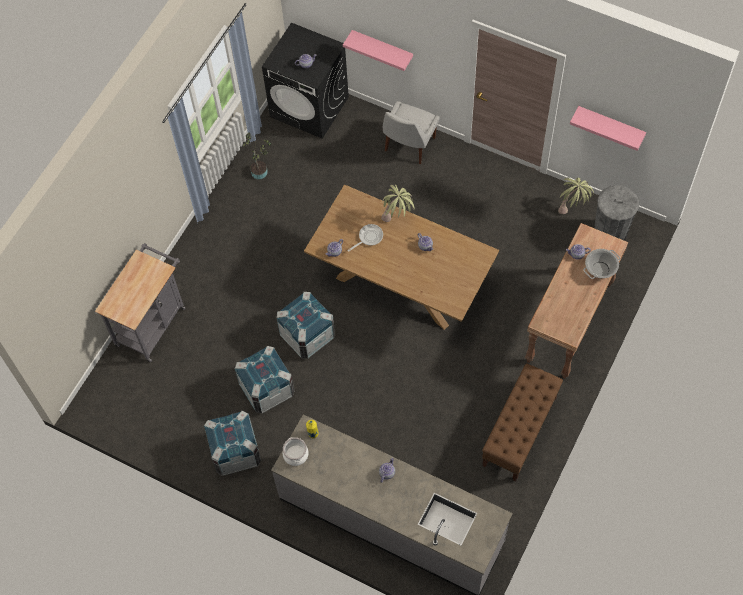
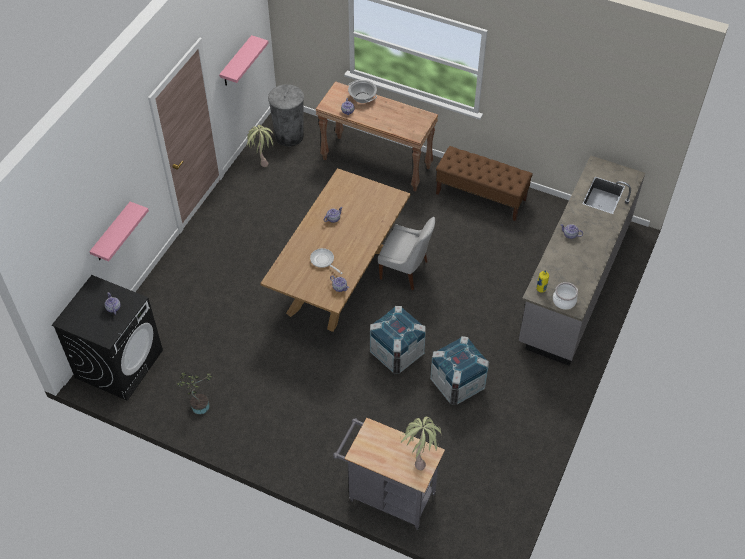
camera: 95 degrees left, 10 degrees down
(235, 452) = (526, 406): crate -> none
(397, 219) = (303, 239): potted plant -> potted plant (420, 454)
(409, 145) = (180, 276): white chair -> white chair (406, 271)

